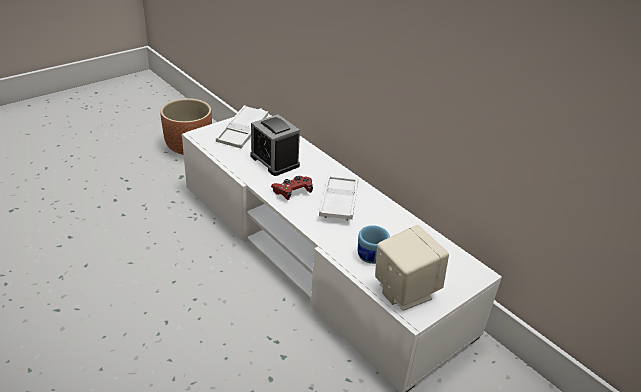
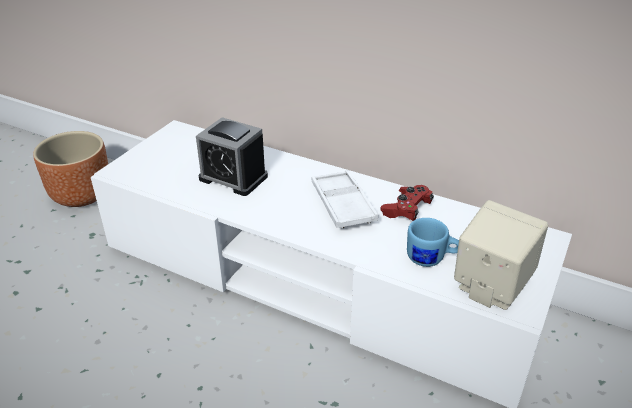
camera: 20 degrees left, 0 degrees up
(242, 131) = (169, 153): white tray -> none
(292, 192) = (281, 209): red game controller -> red game controller (406, 210)

